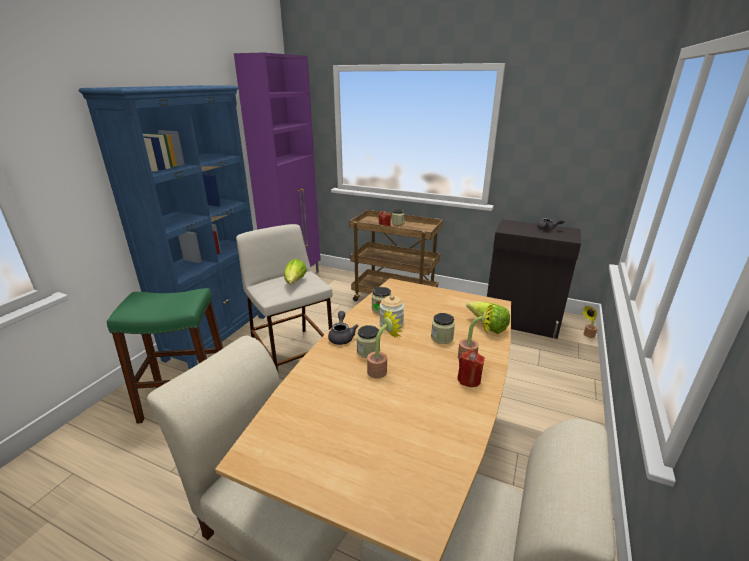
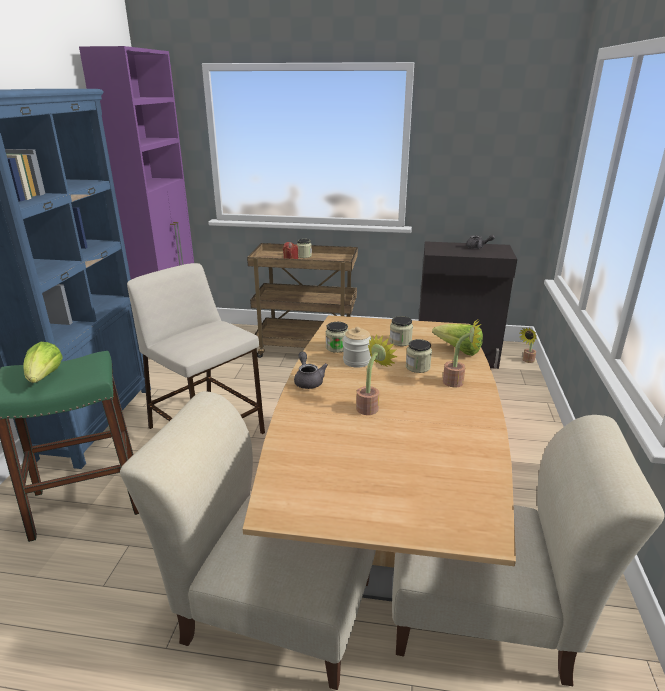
camera: 15 degrees left, 0 degrees up
(295, 282) = (211, 333): lettuce -> lettuce (45, 378)
(368, 351) = (346, 391): jar -> jar (400, 341)
(469, 379) = (465, 401): red candle -> none

